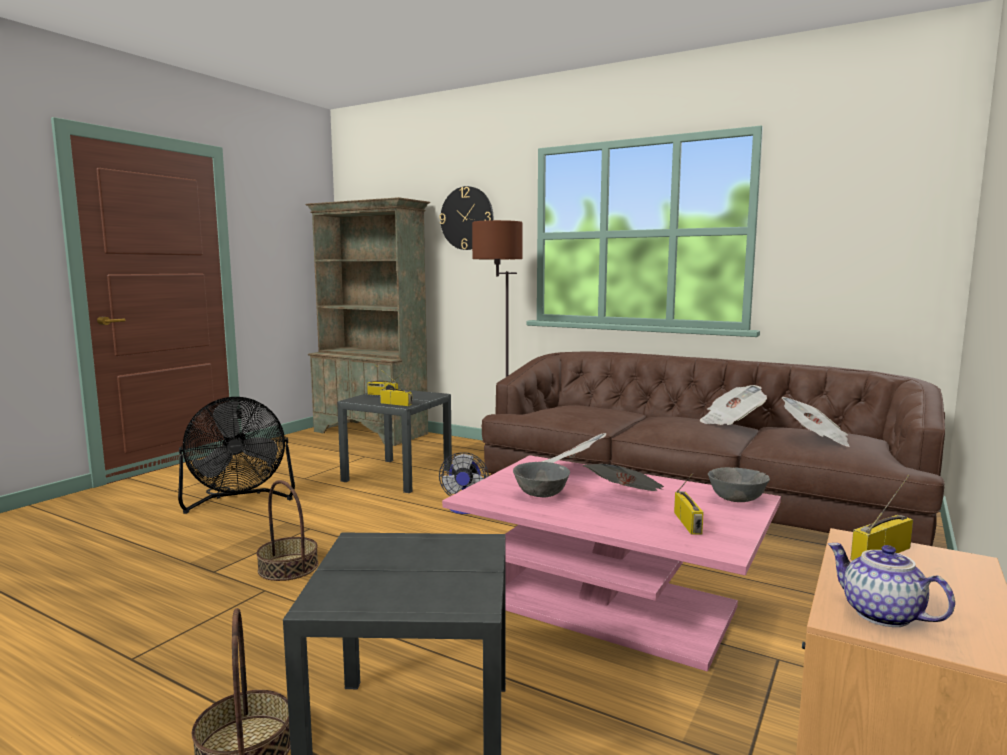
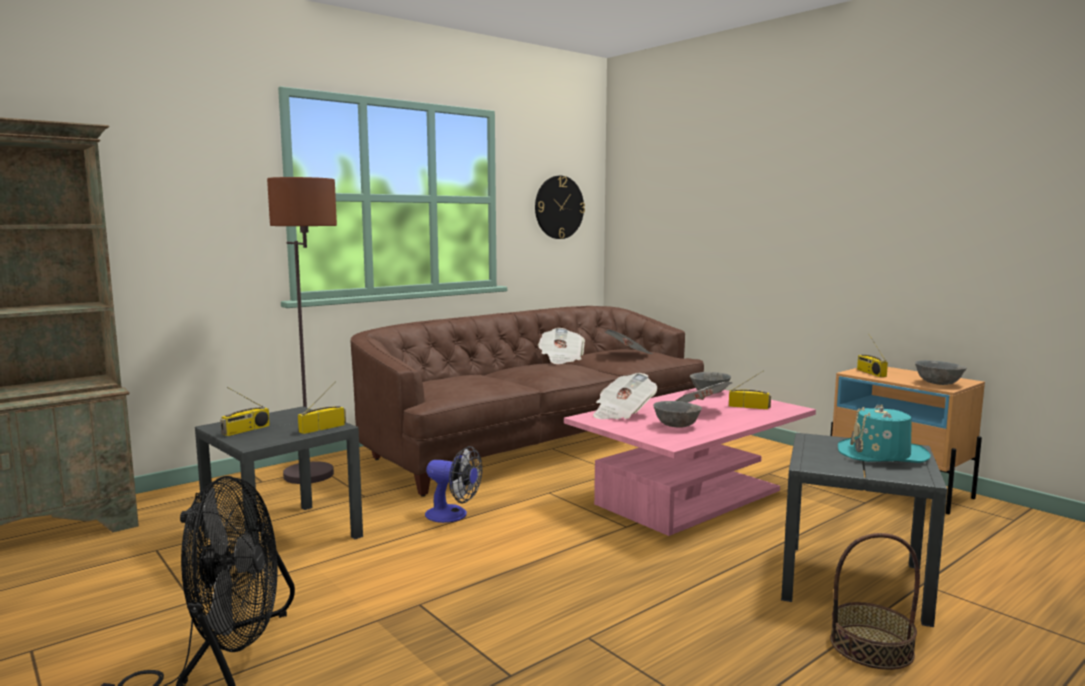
camera: 70 degrees left, 0 degrees up
(288, 567) = (534, 622): basket -> none
(425, 582) = (882, 454): none -> turquoise hat
(467, 218) = (168, 165): wall clock -> wall clock (559, 207)
(880, 614) = (938, 384): teapot -> grey bowl

